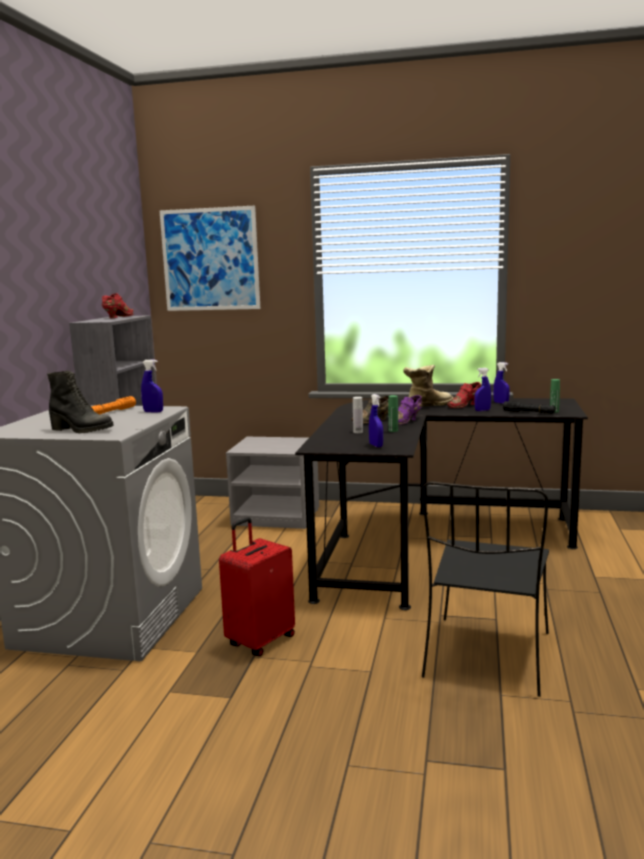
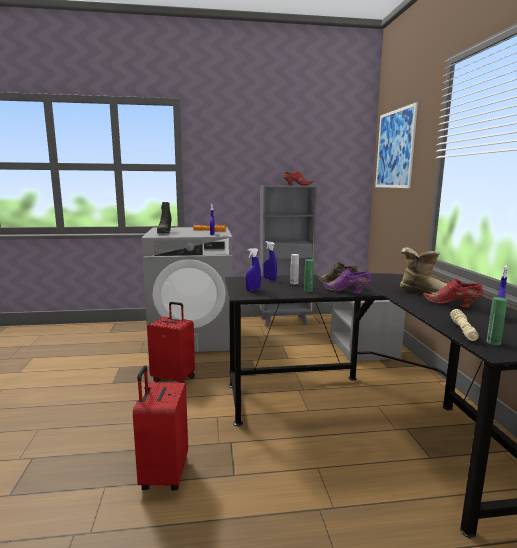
camera: 70 degrees right, 0 degrees up
(482, 410) = (439, 311): blue spray bottle -> blue spray bottle (269, 279)
(487, 657) = (163, 474): black chair -> red suitcase
(529, 412) = (463, 330): black flashlight -> beige flashlight

